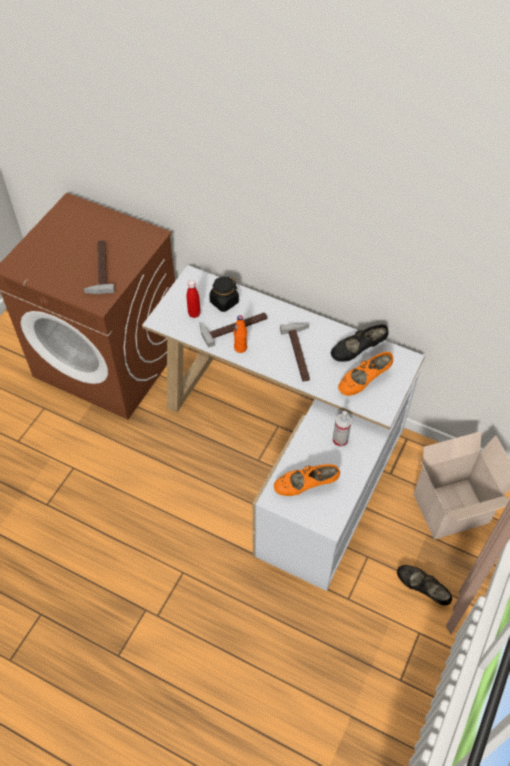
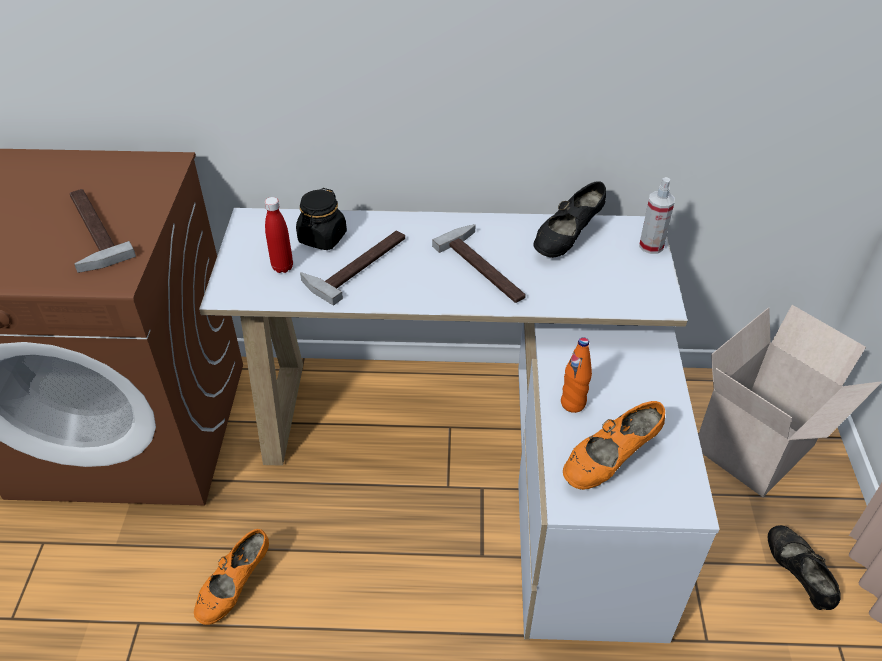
camera: 25 degrees left, 10 degrees down
(240, 348) = (387, 290): orange bottle -> orange bottle (573, 403)
(340, 440) = (613, 374): spray bottle -> spray bottle (651, 246)
(363, 382) = (605, 275): orange shoe -> orange shoe (235, 588)
(422, 589) = (796, 576): black shoe -> black shoe turned 60 degrees clockwise

